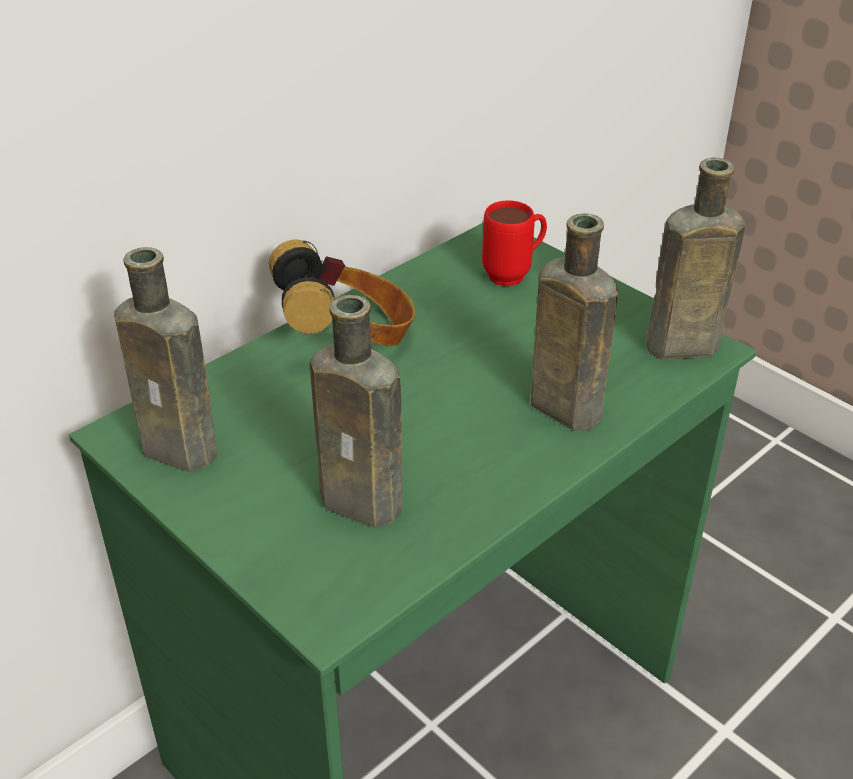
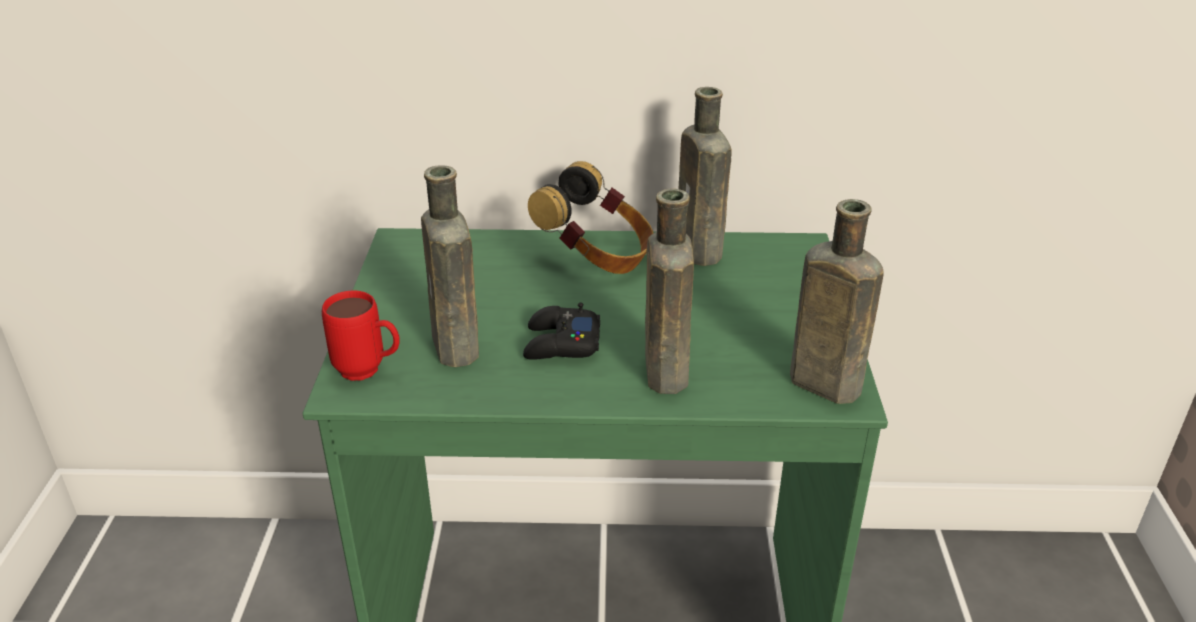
camera: 45 degrees right, 5 degrees down
(185, 451) = (414, 267): brown bottle -> brown bottle (700, 252)
(447, 438) = (561, 344): none -> black game controller
(514, 274) = (775, 275): red mug -> red mug (369, 372)

